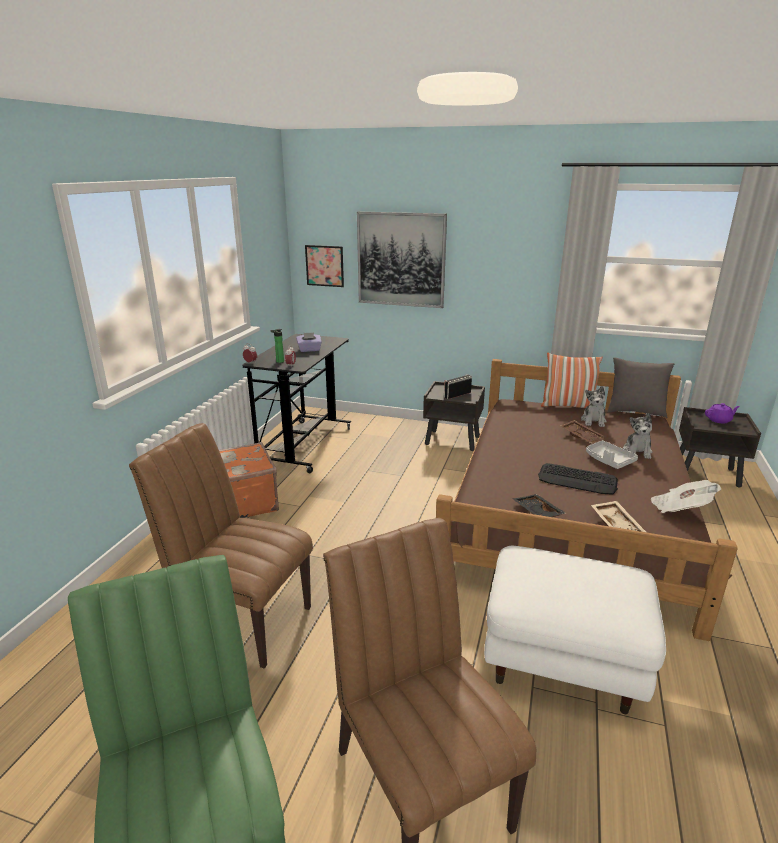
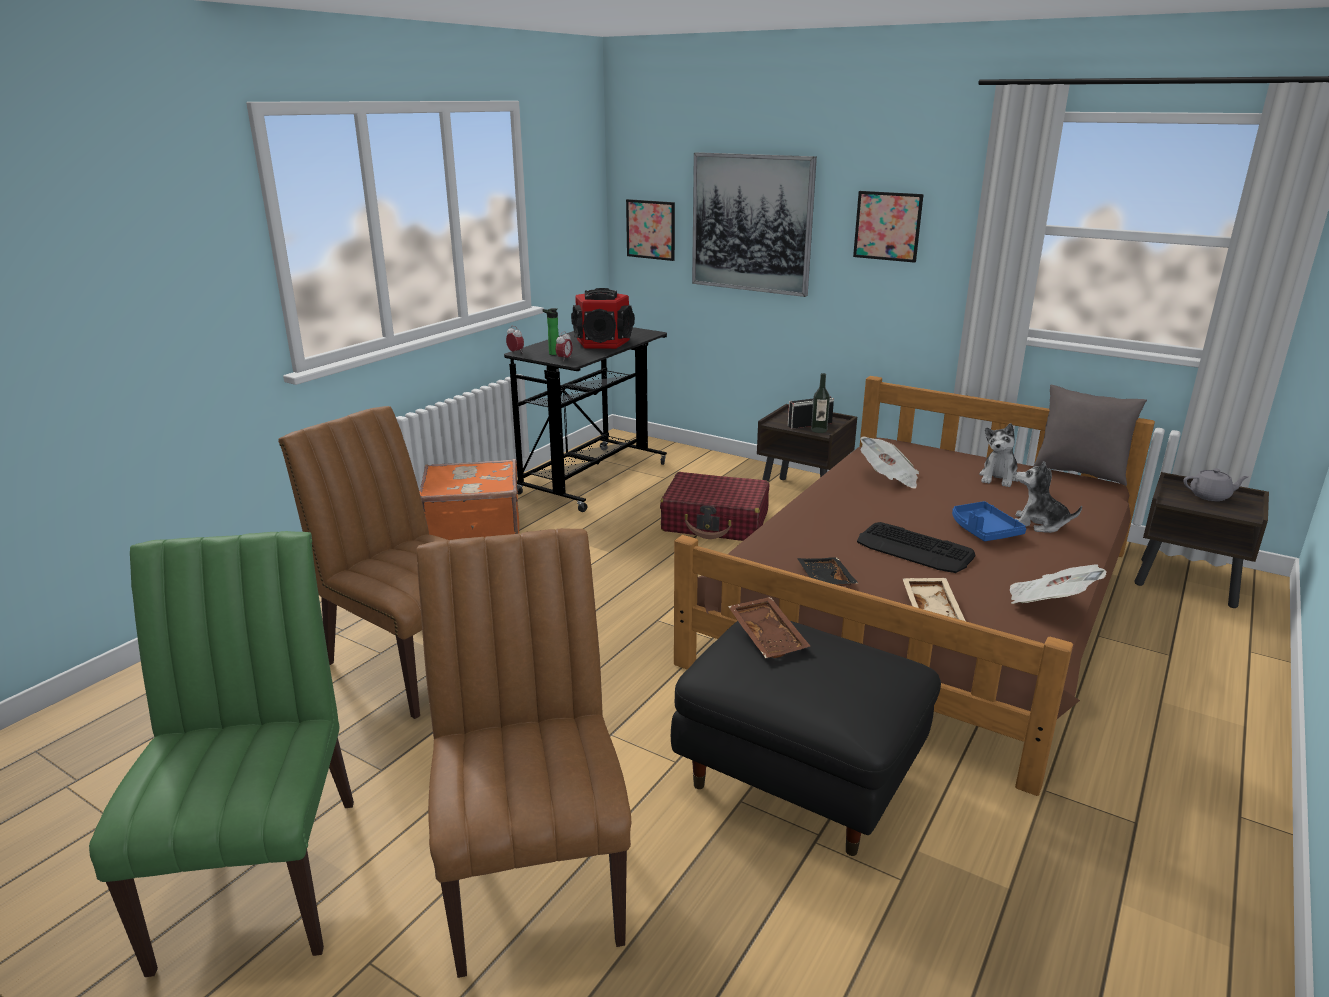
camera: 15 degrees right, 0 degrees up
(309, 350) = (603, 343): purple tissue box -> speaker
(406, 469) = (715, 522): none -> red suitcase
(465, 398) = (819, 430): none -> bottle
(498, 259) = (887, 226): none -> picture
(529, 429) = (889, 478): none -> newspaper
(564, 662) = (801, 782): white ottoman -> black ottoman
(568, 406) = (974, 455): pillow -> none
(582, 436) = (965, 496): brown tray -> brown tray (769, 636)
(609, 460) = (983, 530): grey tray -> blue tray
(637, 451) = (1039, 524): plush toy -> plush toy turned 90 degrees clockwise
(719, 420) = (1210, 496): purple teapot -> grey teapot

